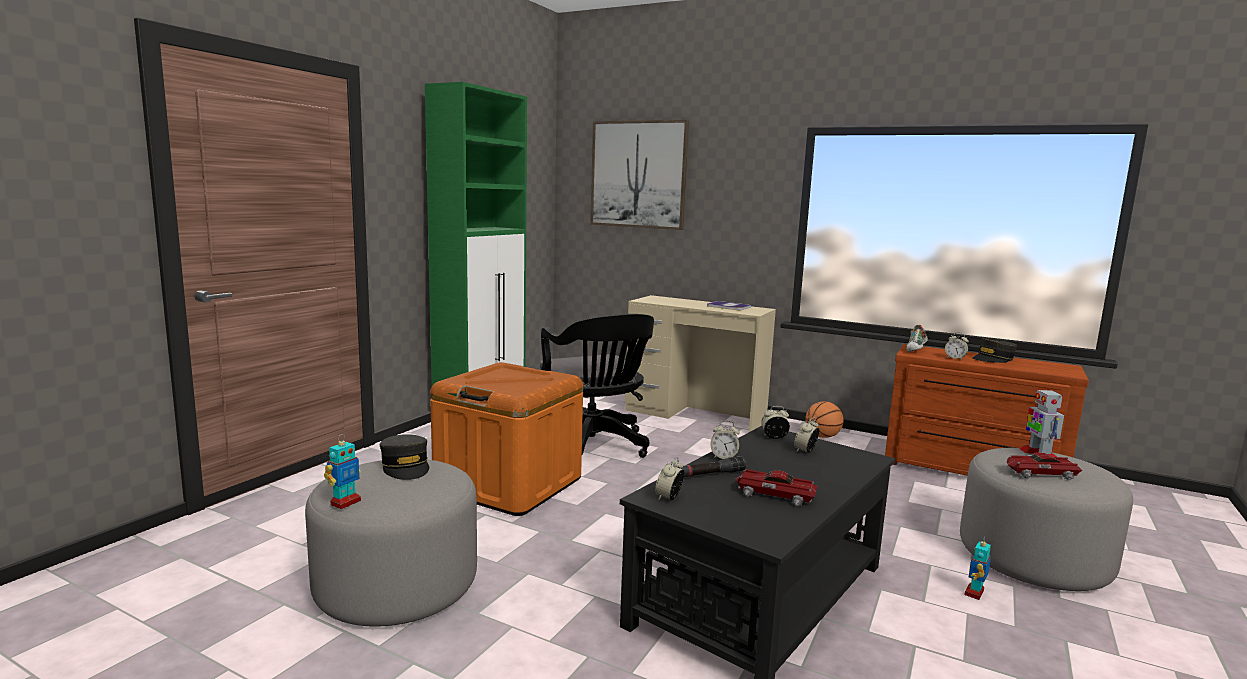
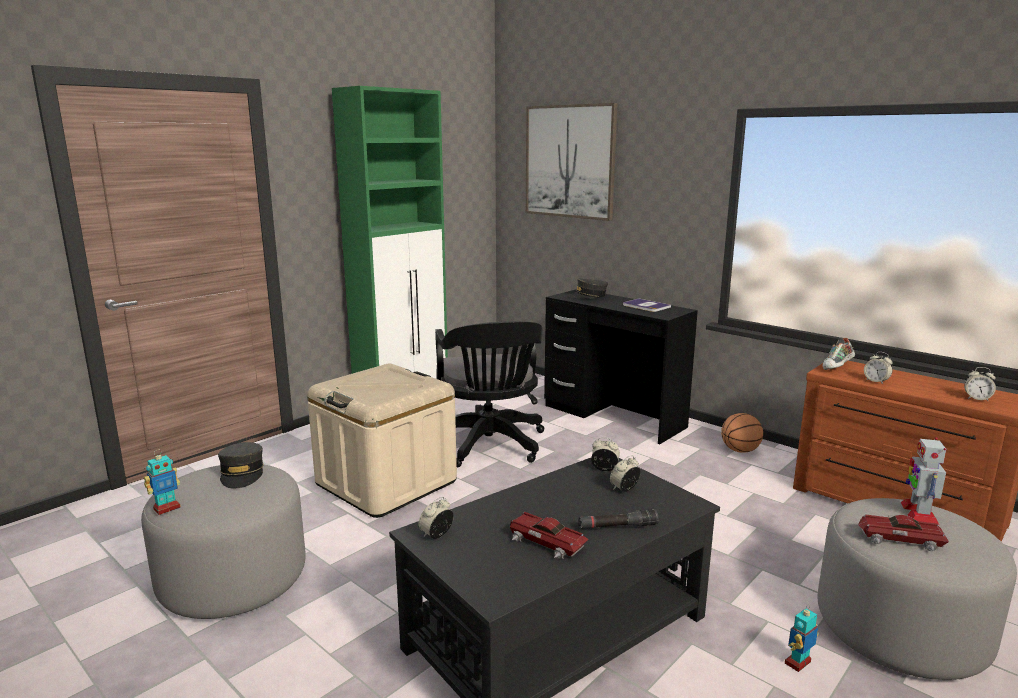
camera: 15 degrees right, 5 degrees up
(509, 485) = (386, 482): orange storage box -> beige storage box
(695, 416) = (614, 416): beige desk -> black desk
(710, 474) = (499, 510): black flashlight -> black flashlight (617, 526)
(723, 457) = (530, 490): alarm clock -> alarm clock (977, 399)
(993, 359) = (926, 384): grey cap -> grey cap (588, 296)

